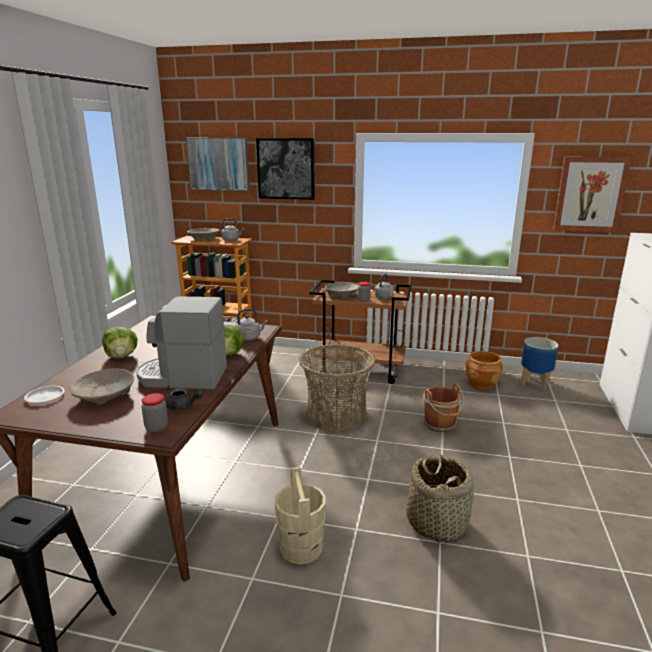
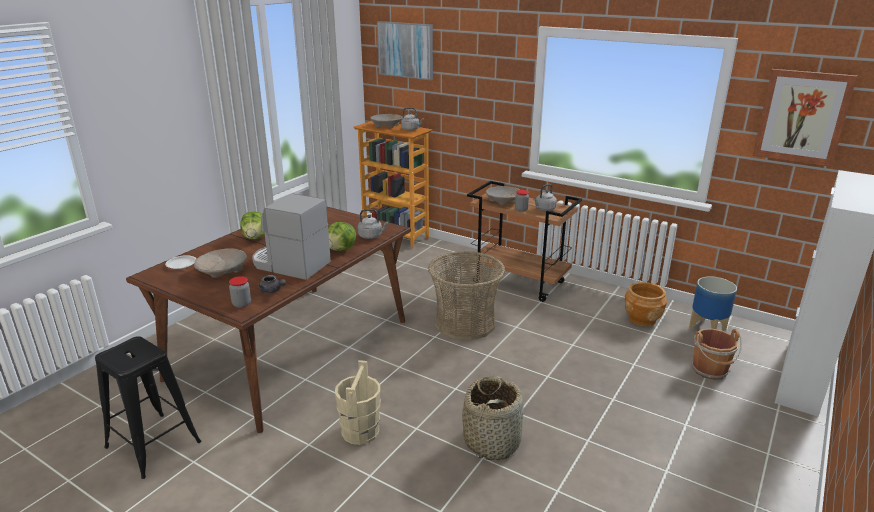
camera: 20 degrees right, 5 degrees up
(286, 168) = (468, 60): picture -> none
(440, 425) = (563, 353): brown bucket -> brown bucket (710, 371)

